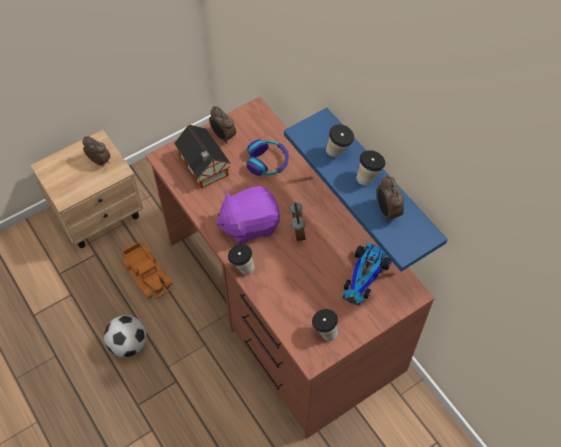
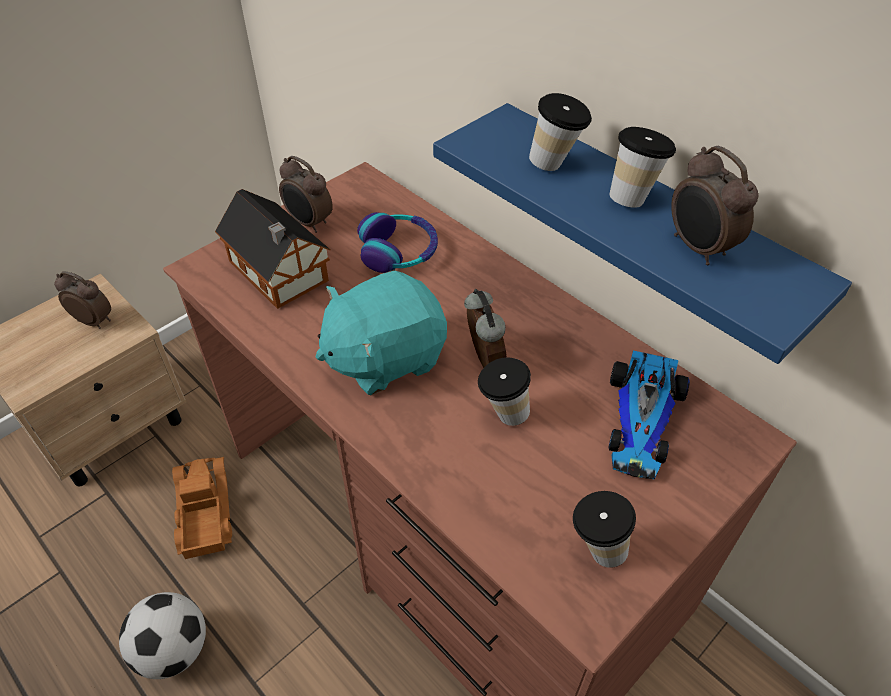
camera: 10 degrees left, 10 degrees down
(148, 273) = (203, 512): toy truck -> toy truck turned 150 degrees counterclockwise
(241, 268) = (383, 441): cup -> cup (502, 415)
(249, 224) = (384, 357): purple plush toy -> turquoise plush toy

